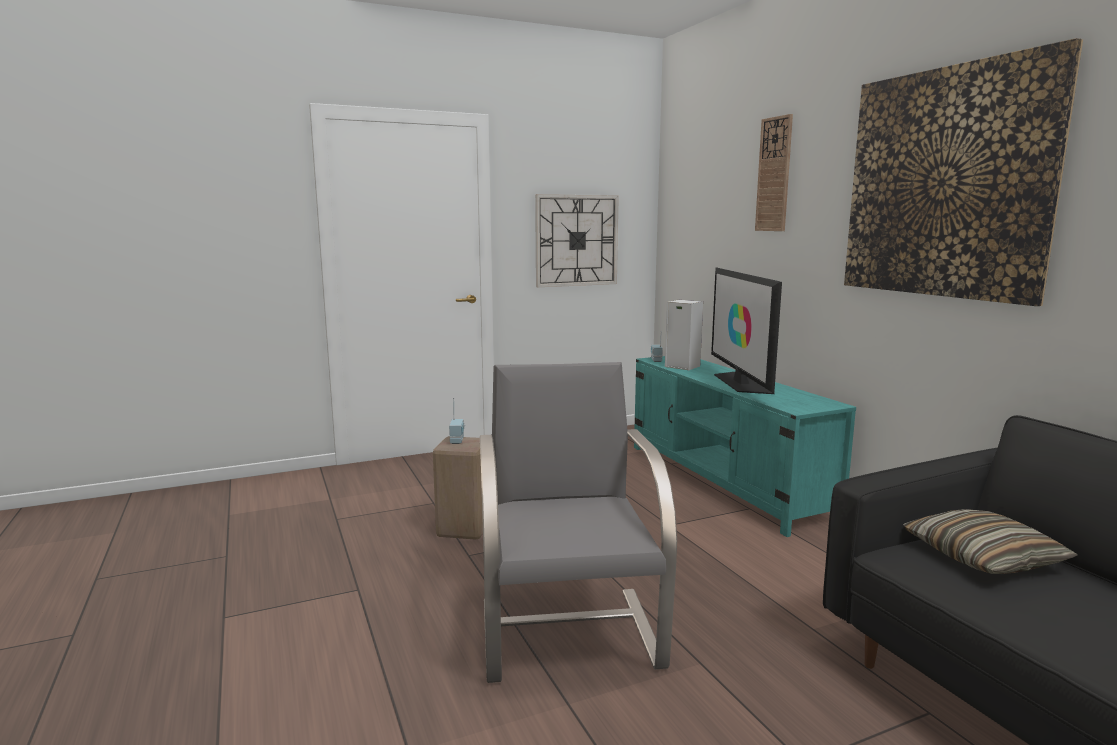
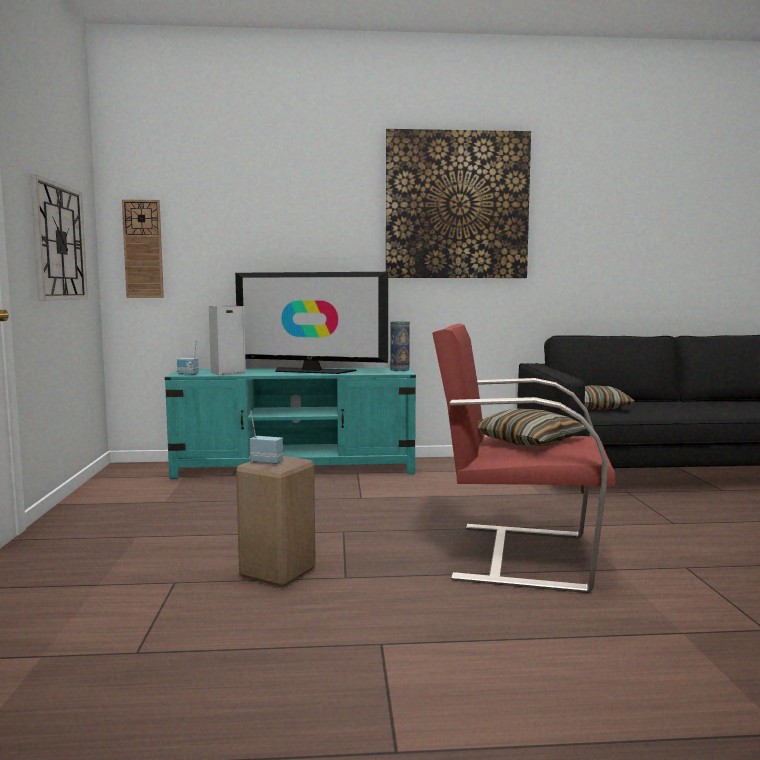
camera: 70 degrees left, 5 degrees down
(568, 632) = (519, 555): grey armchair -> red armchair
(587, 514) = (528, 441): none -> pillow
(774, 174) = (292, 188): wall clock -> wall clock (143, 249)
(819, 406) = (399, 369): none -> vase

